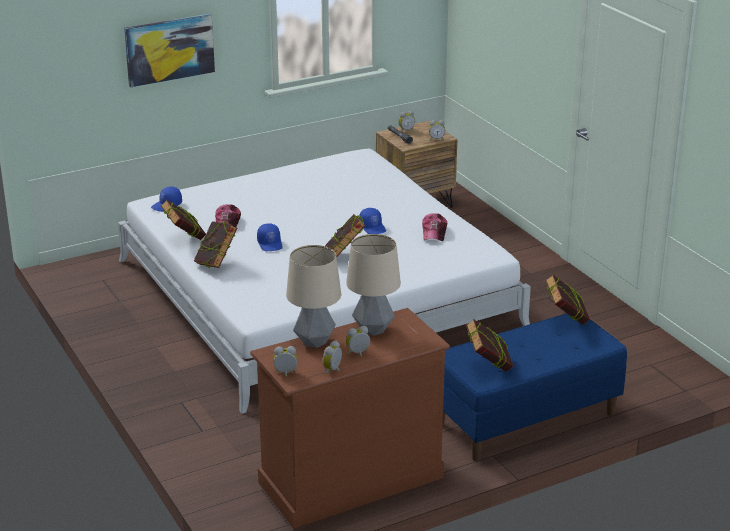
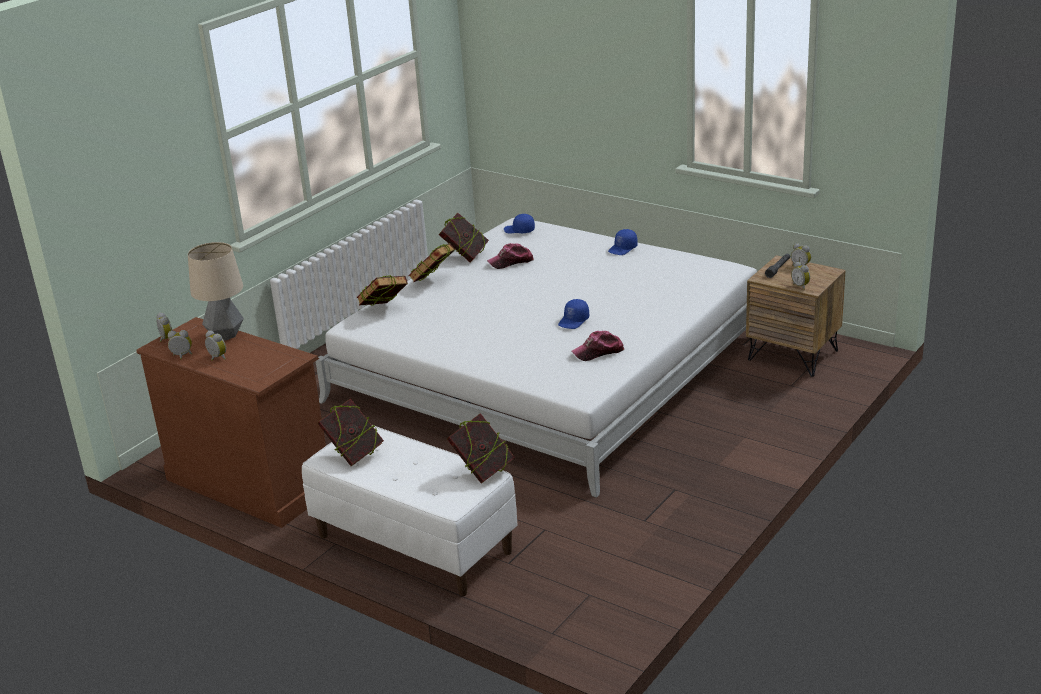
camera: 65 degrees right, 0 degrees up
(169, 49) = (587, 87): picture -> none
(270, 244) = (488, 289): blue cap -> blue cap (623, 249)
(344, 255) = (501, 326): book -> book (384, 310)
(373, 330) = (263, 352): table lamp -> none
(525, 419) = (413, 544): blue bench -> white bench

